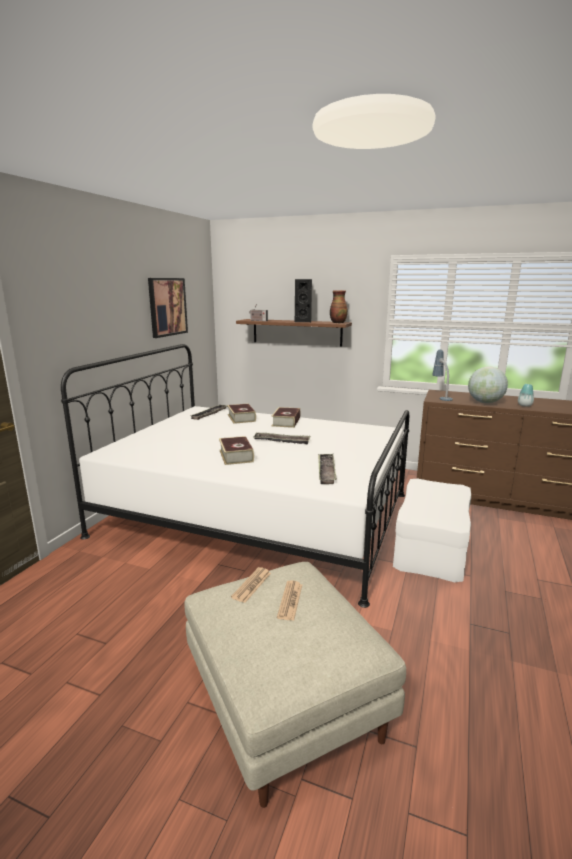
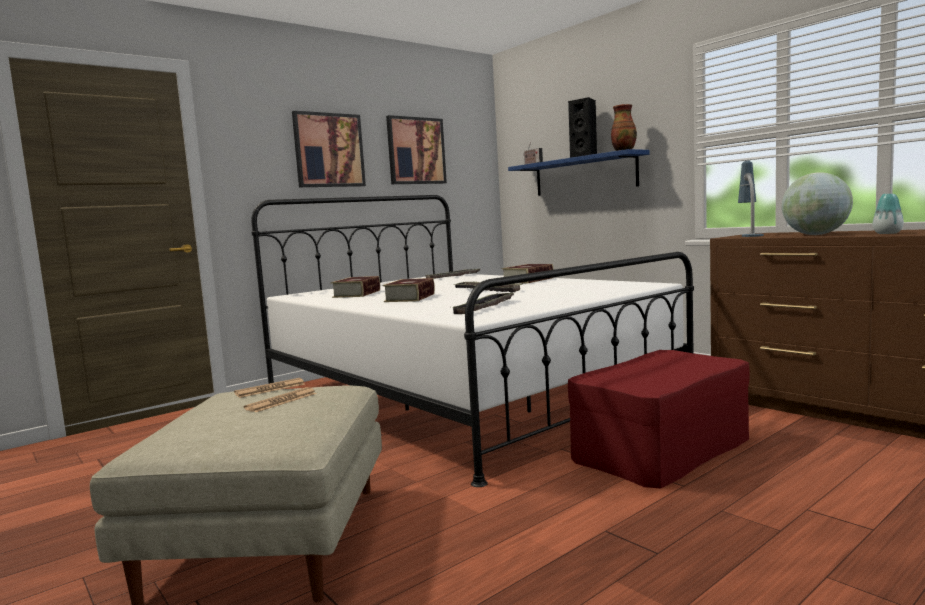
camera: 30 degrees right, 10 degrees down
(110, 313) = (329, 150): none -> picture
(241, 418) = (482, 278): book -> book (357, 294)
(296, 332) = (584, 175): brown shelf -> blue shelf
(431, 547) = (661, 448): white ottoman -> red ottoman

